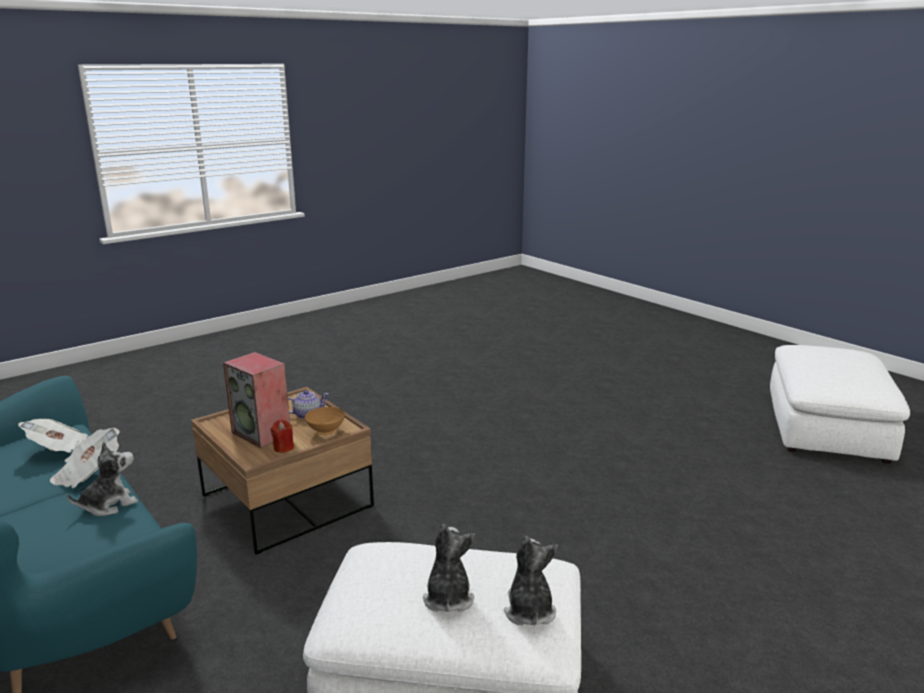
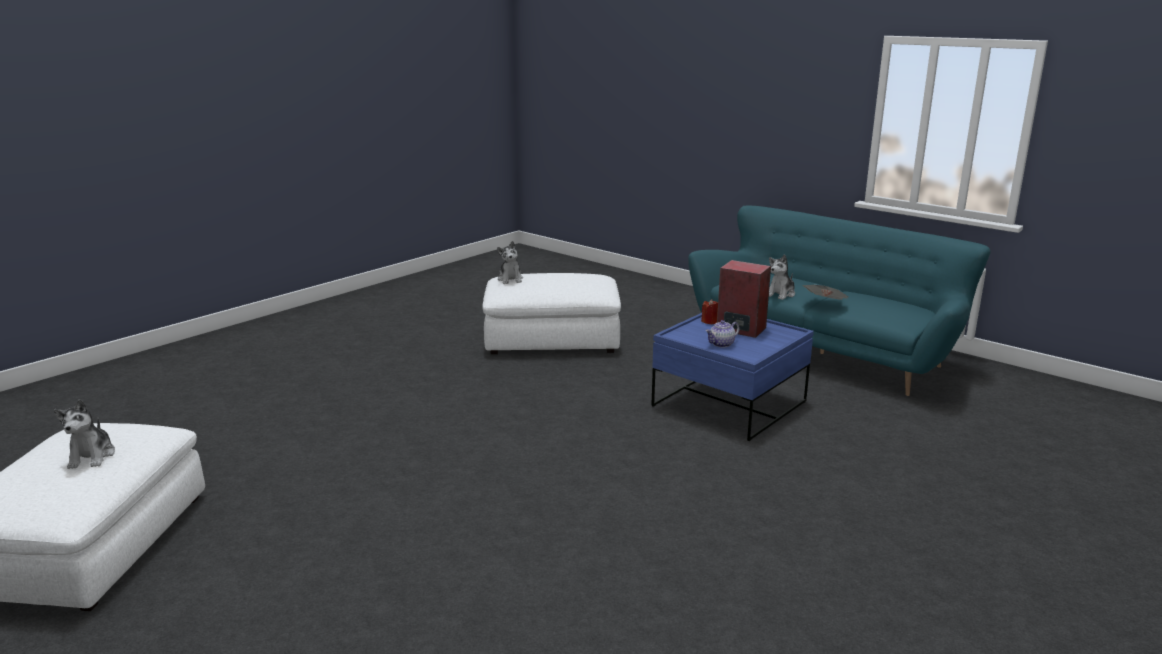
camera: 170 degrees right, 0 degrees up
(62, 451) = (875, 314): newspaper -> none
(286, 501) = (729, 404): brown coffee table -> blue coffee table
(326, 433) = (689, 332): brown bowl -> none
(448, 598) = (551, 277): plush toy -> plush toy (92, 456)

